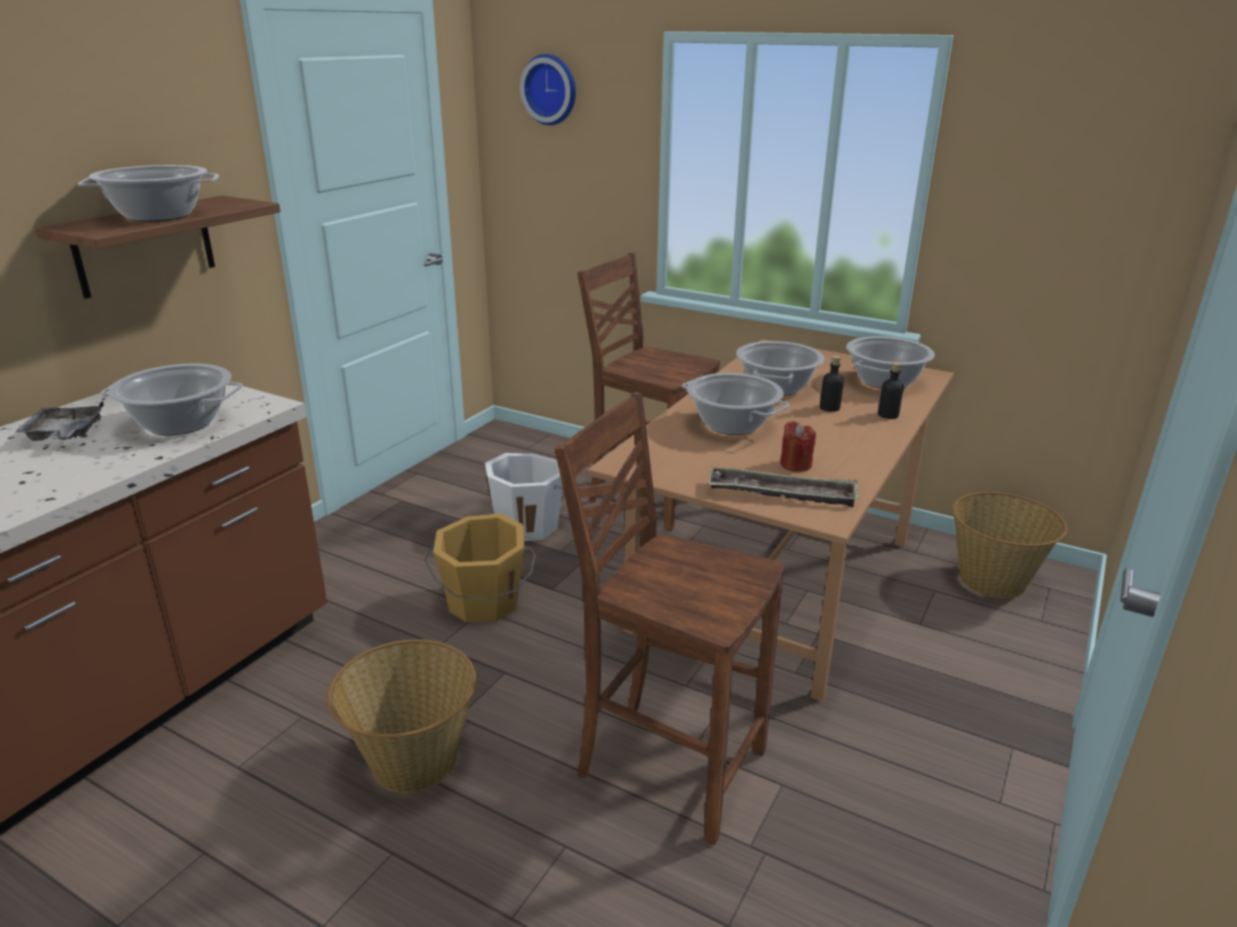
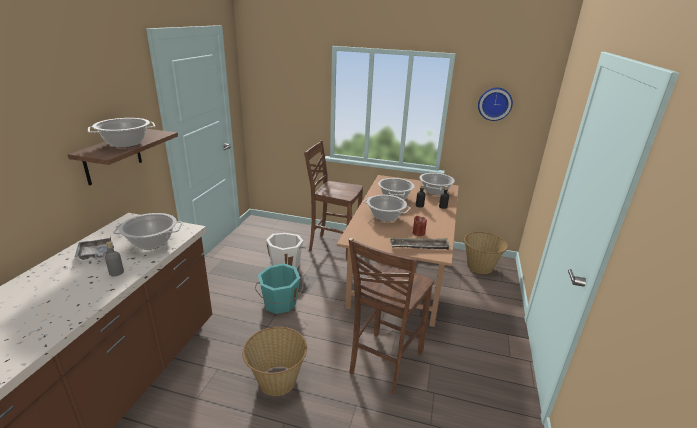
camera: 15 degrees left, 0 degrees up
(78, 470) = (116, 272): none -> grey bottle
(483, 602) = (280, 303): orange bucket -> turquoise bucket
(551, 89) = (277, 68): wall clock -> wall clock (494, 103)
(667, 763) = (384, 363): brown chair -> brown chair turned 75 degrees counterclockwise

